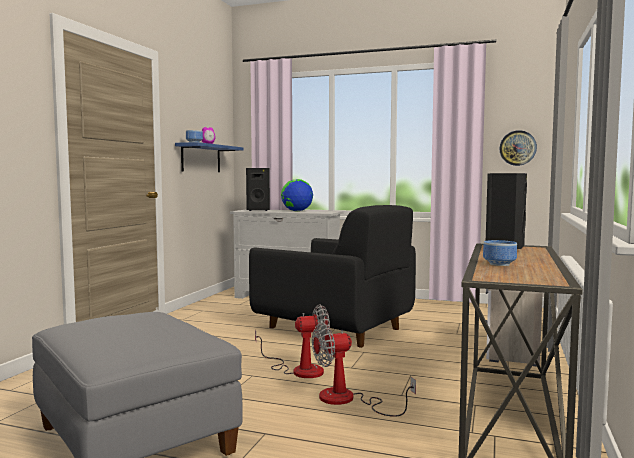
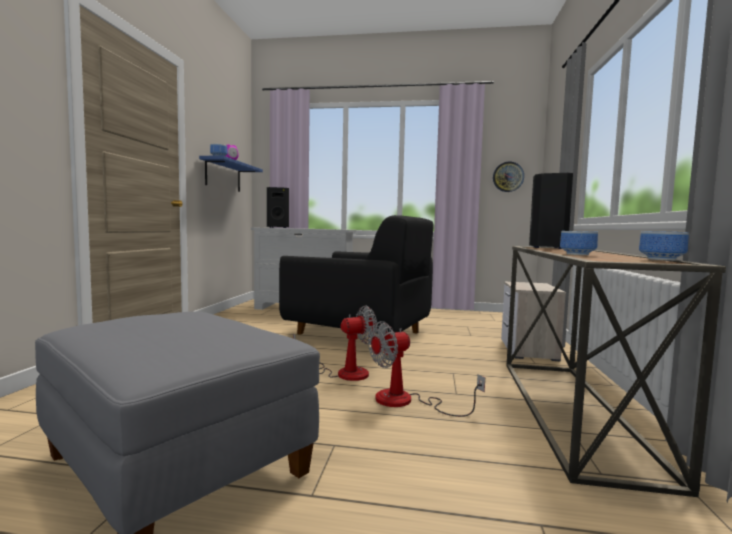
camera: 10 degrees left, 0 degrees up
(297, 211) = (314, 228): globe -> none
(555, 276) = (663, 259): none -> bowl

